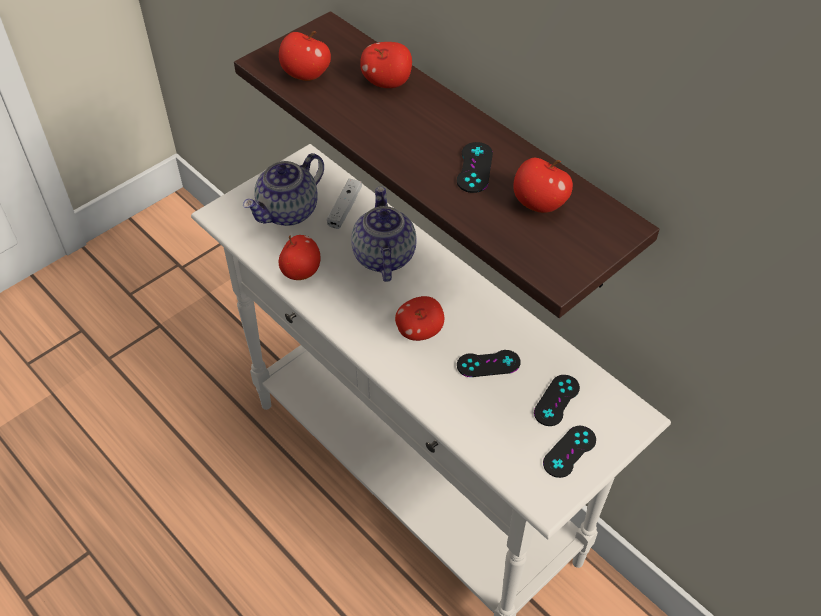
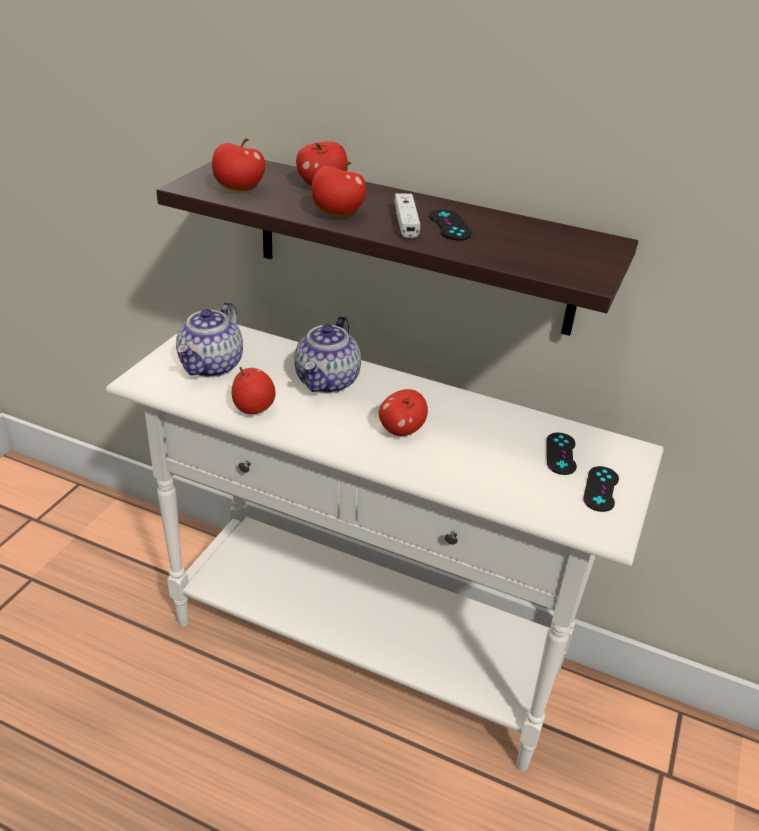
camera: 25 degrees left, 15 degrees down
(345, 208) = (267, 354): white game controller -> white game controller (406, 223)
(383, 256) = (328, 382): teapot -> teapot turned 135 degrees counterclockwise
(488, 364) = (481, 440): black game controller -> none
(539, 204) = (527, 239): apple -> apple (337, 214)

